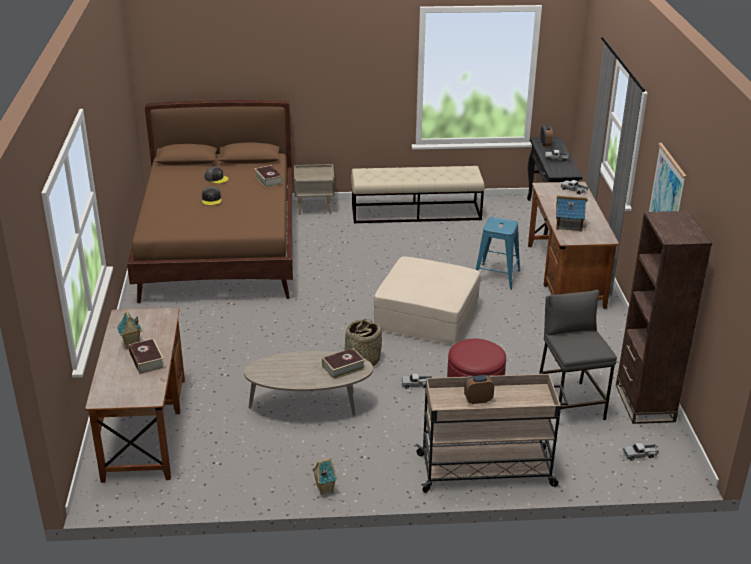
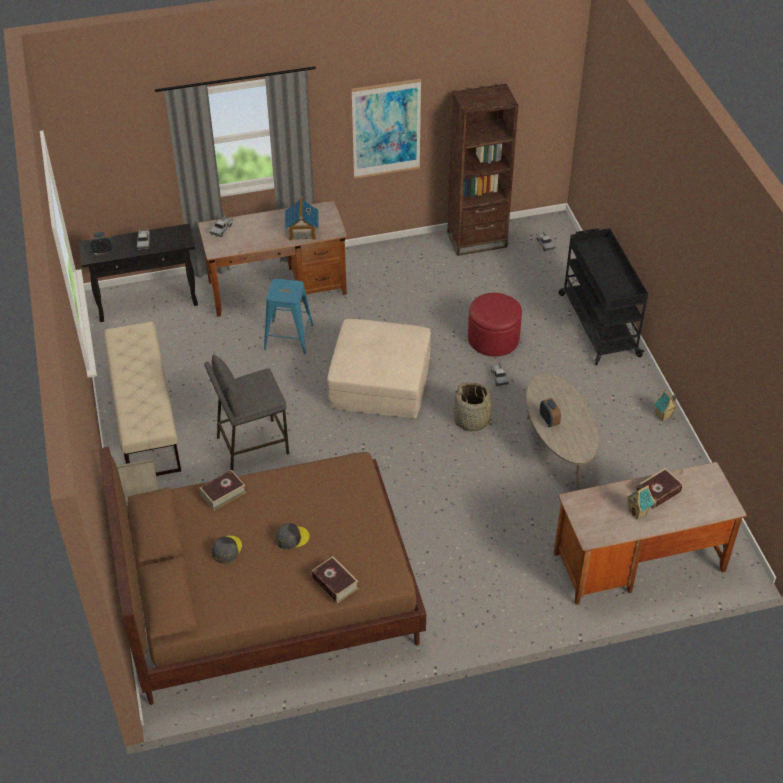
camera: 100 degrees left, 15 degrees up
(343, 367) = (550, 392): book -> book (335, 583)
(478, 400) = (610, 277): alarm clock -> alarm clock (549, 421)
(487, 470) = (598, 324): beige cart -> black cart
(570, 403) = (492, 281): grey stool -> grey stool (252, 445)

